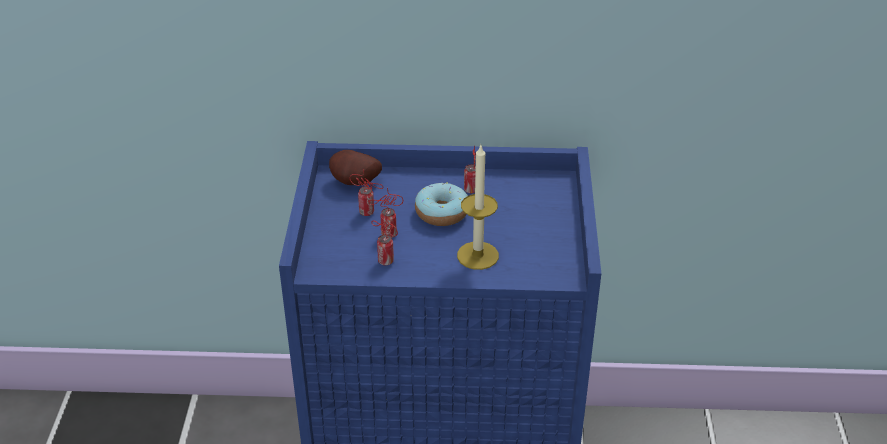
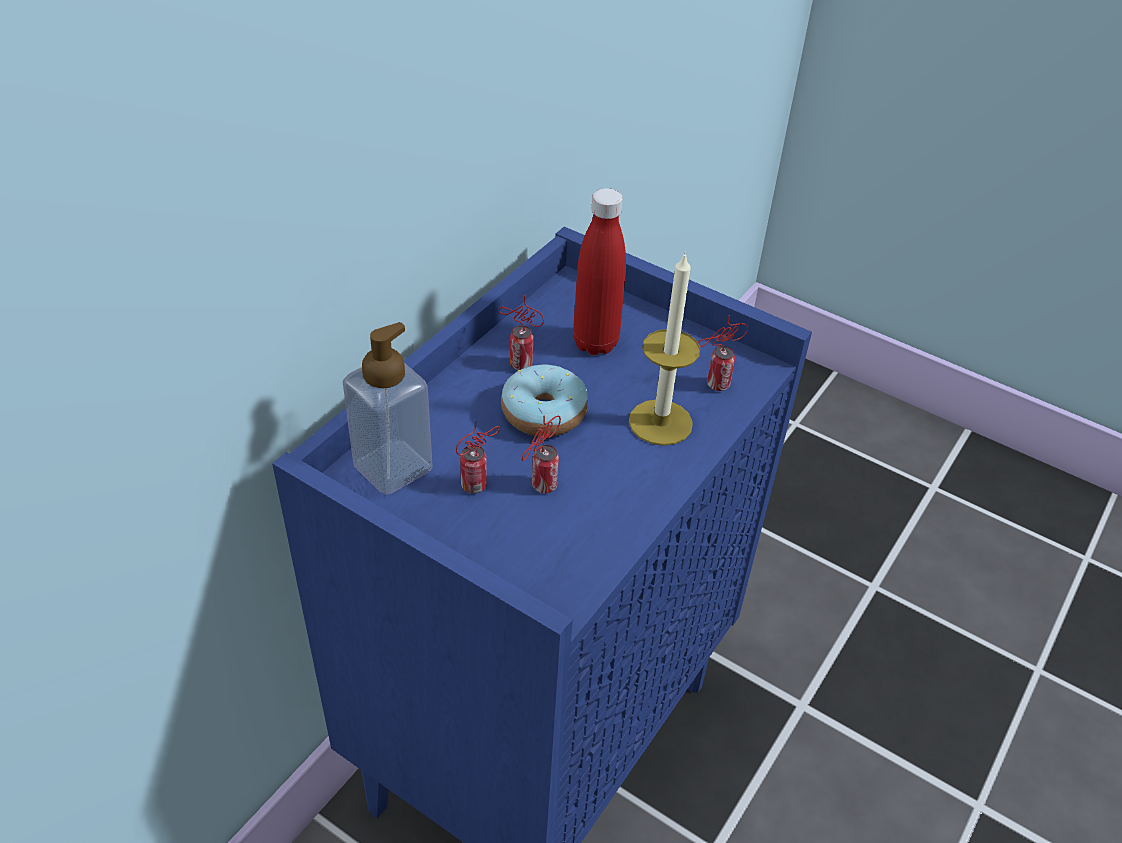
camera: 60 degrees left, 5 degrees up
(354, 183) = (393, 467): potato -> soap dispenser
(384, 260) = (597, 516): can -> can (715, 385)
(518, 208) = (595, 343): none -> red bottle

